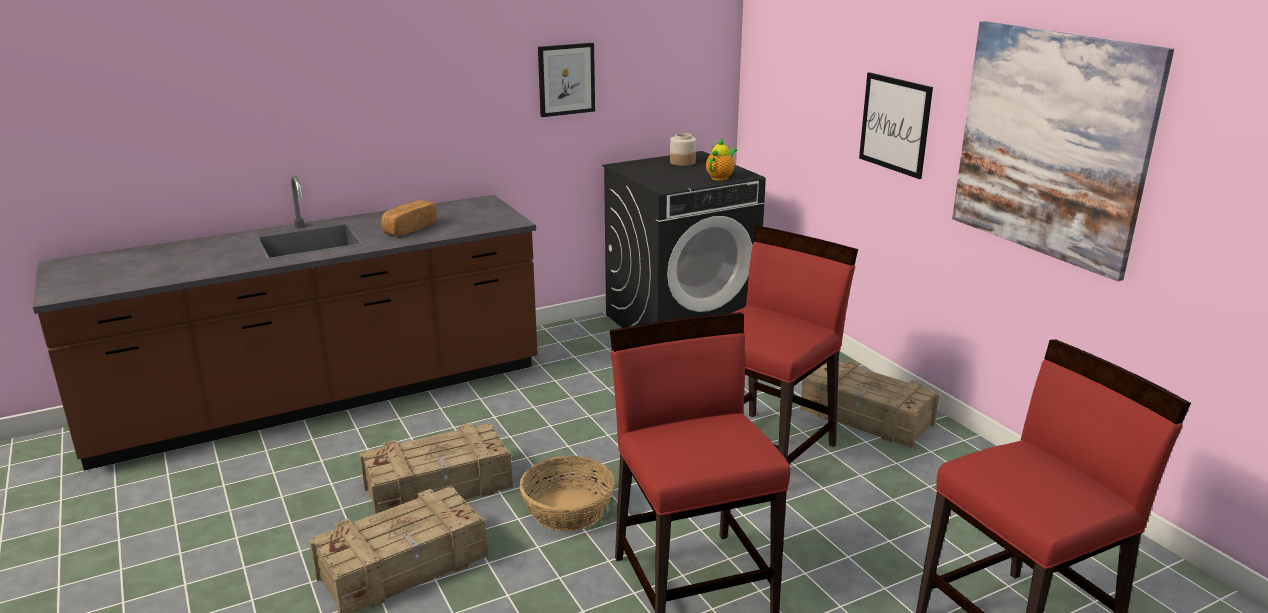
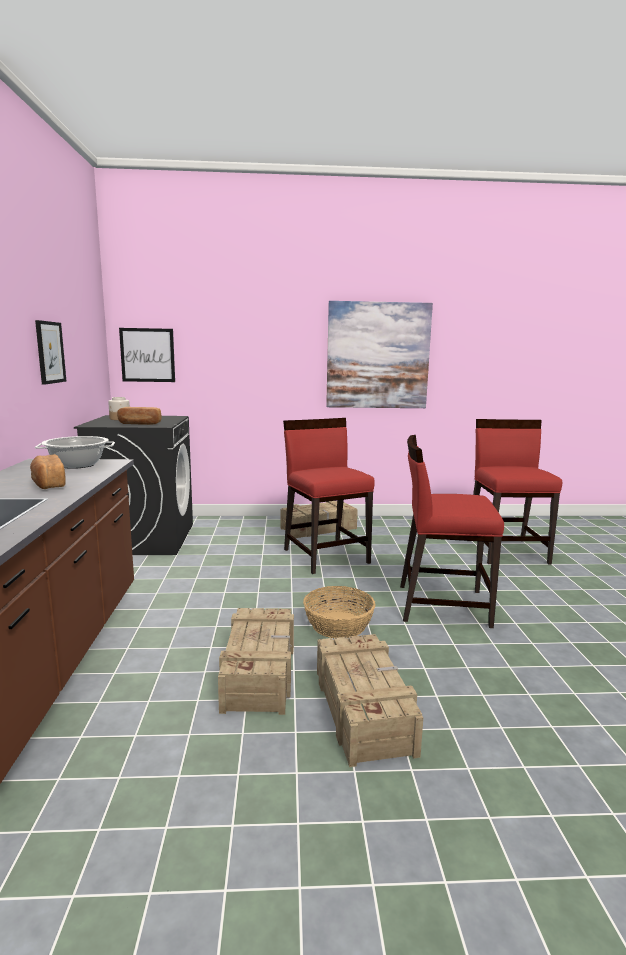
camera: 65 degrees left, 10 degrees down
(486, 215) = (77, 465): none -> cooking pot
(661, 177) = (139, 424): none -> bread
(721, 177) = (169, 419): teapot -> none
(895, 124) = (272, 366): picture -> picture (147, 355)

